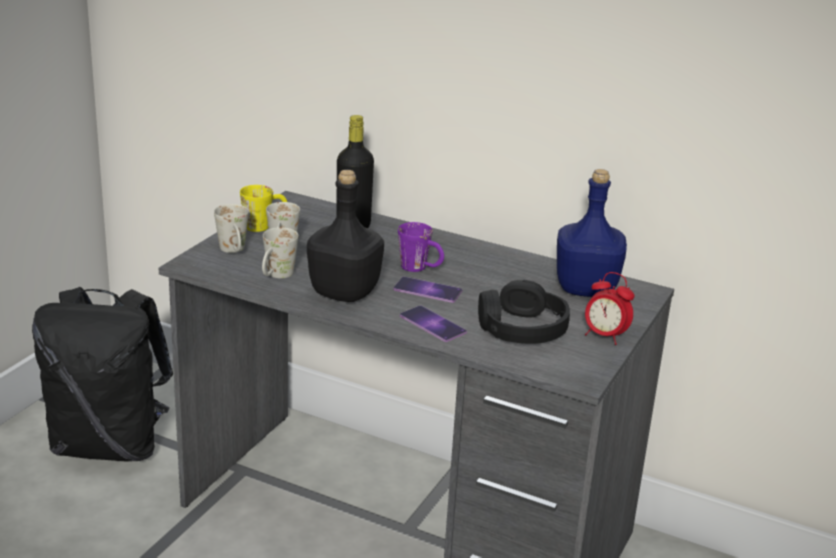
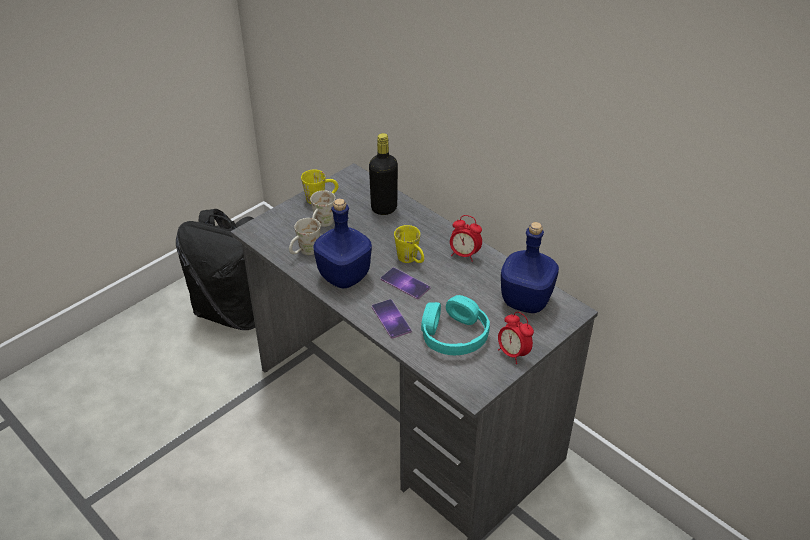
camera: 20 degrees right, 15 degrees up
(234, 251) = (288, 222): white mug -> none
(343, 292) = (343, 276): black bottle -> blue bottle
(420, 268) = (411, 260): purple mug -> yellow mug
(483, 257) = (464, 255): none -> alarm clock
(521, 329) = (453, 335): black headphones -> turquoise headphones

